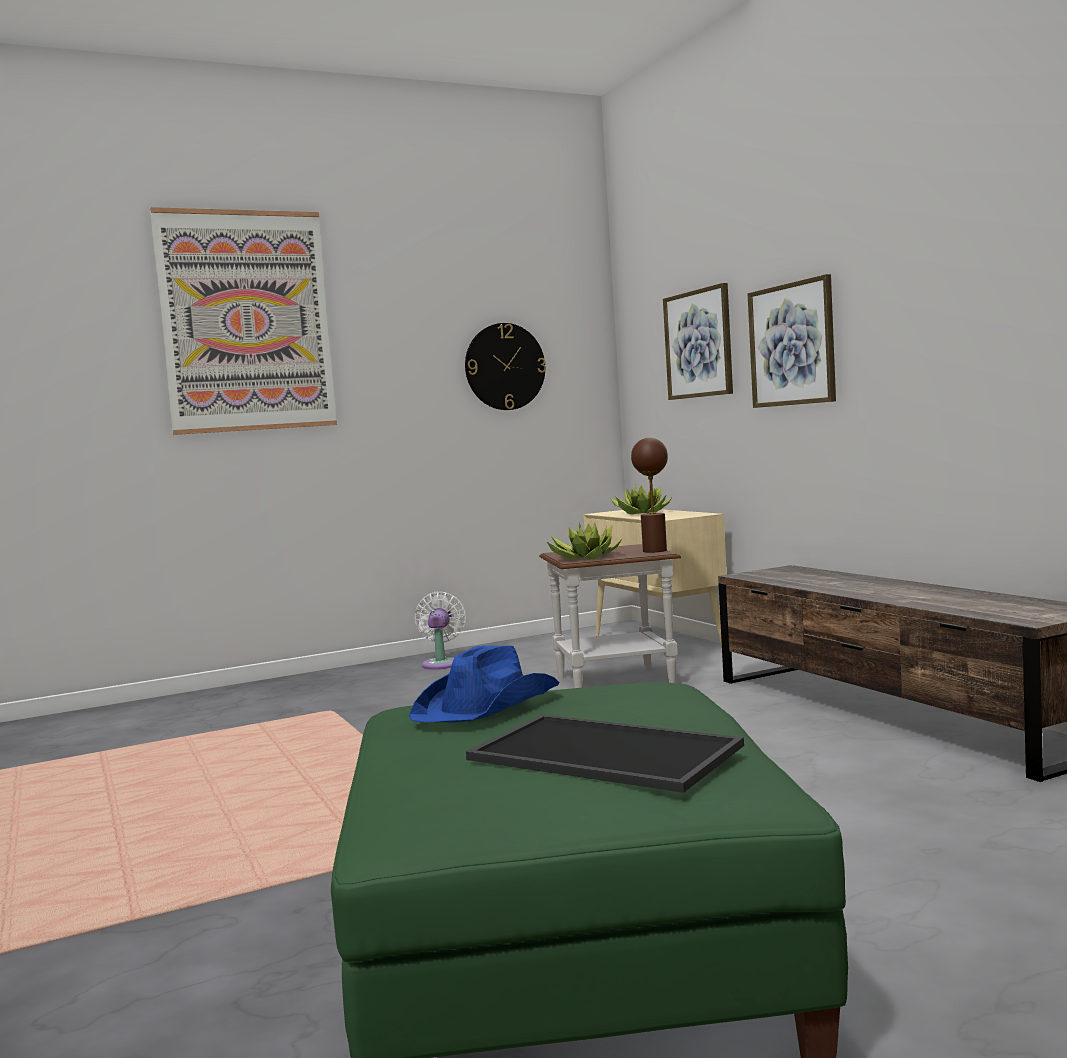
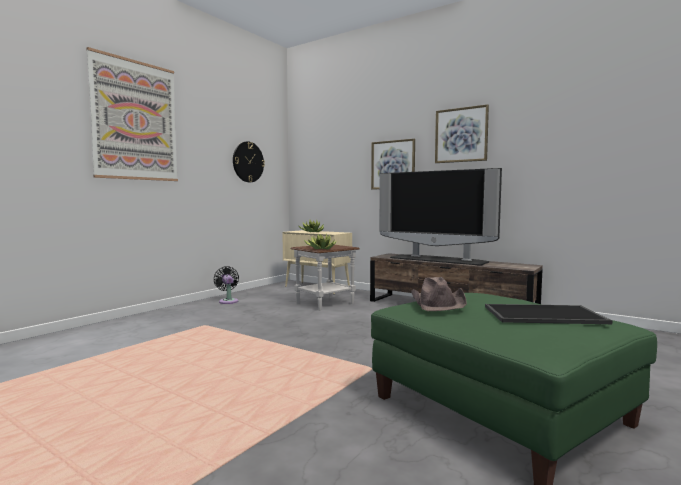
camera: 30 degrees left, 0 degrees up
(442, 663) = (228, 301): white fan -> black fan
(488, 705) = (438, 303): blue hat -> brown hat
(654, 551) = (345, 246): brown table lamp -> none
(699, 344) = (340, 161): picture -> picture (461, 135)
(863, 586) = (438, 259): none -> television

